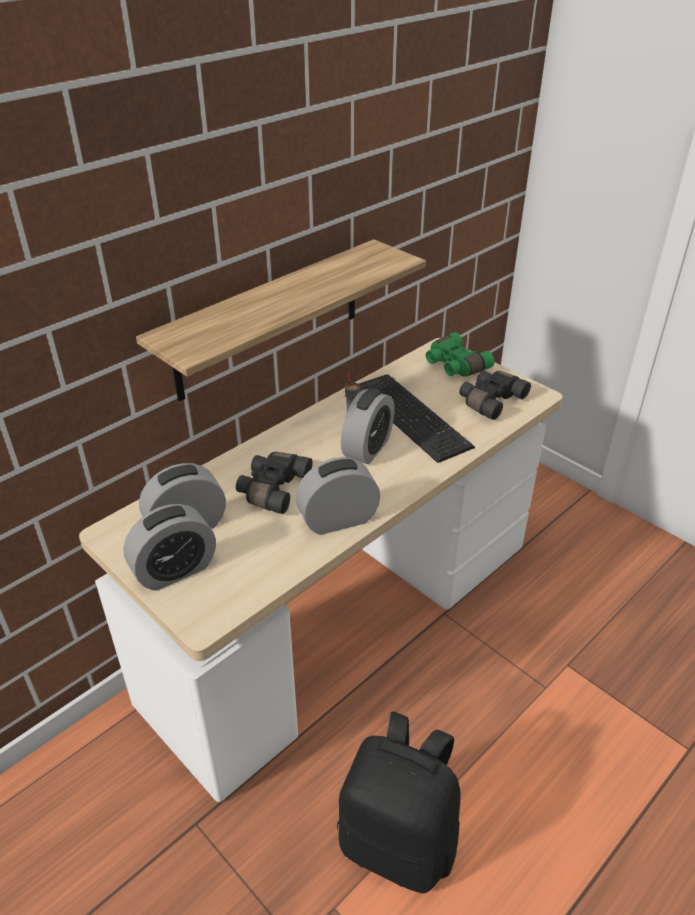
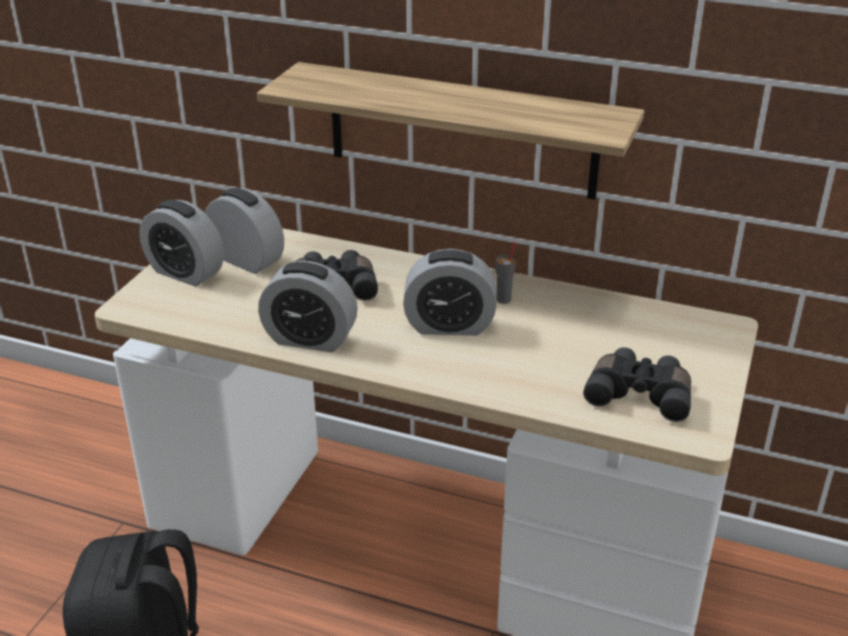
camera: 65 degrees right, 5 degrees down
(338, 520) = (310, 339): alarm clock -> alarm clock turned 150 degrees clockwise
(412, 414) = (546, 340): keyboard -> none
(454, 365) = (695, 347): green binoculars -> none

